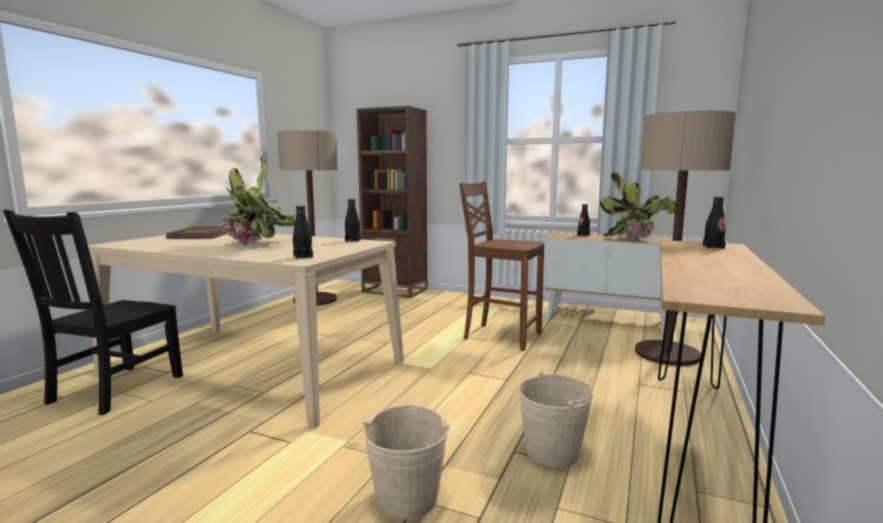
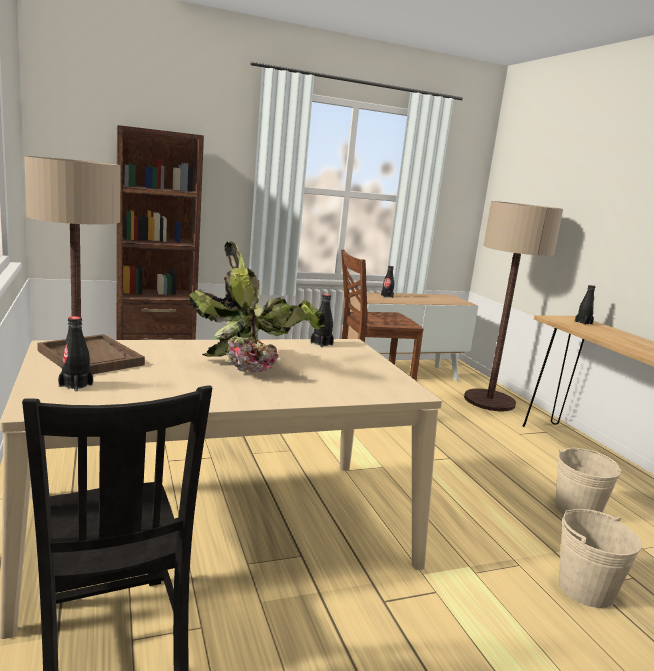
camera: 45 degrees left, 5 degrees up
(303, 257) = (388, 385): black bottle -> black bottle (76, 385)
(635, 239) = (433, 299): potted plant -> none

